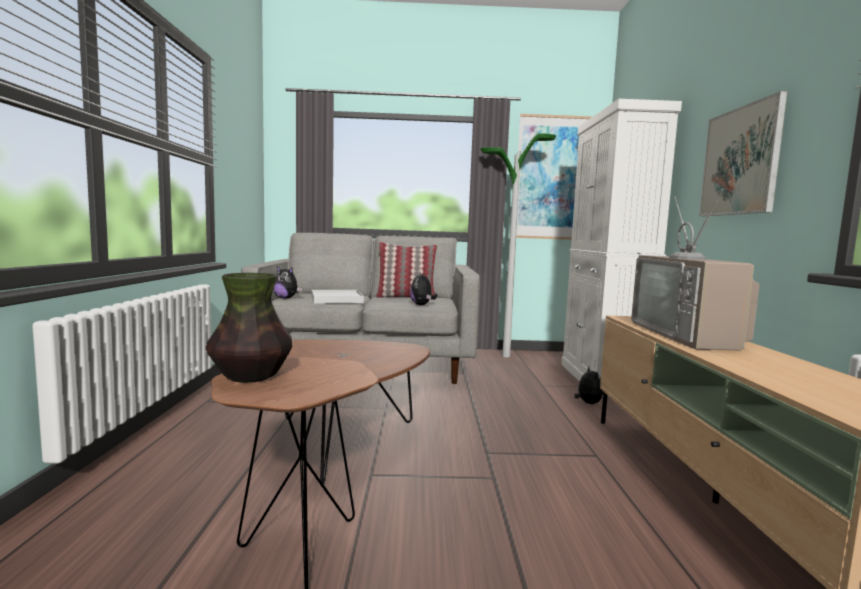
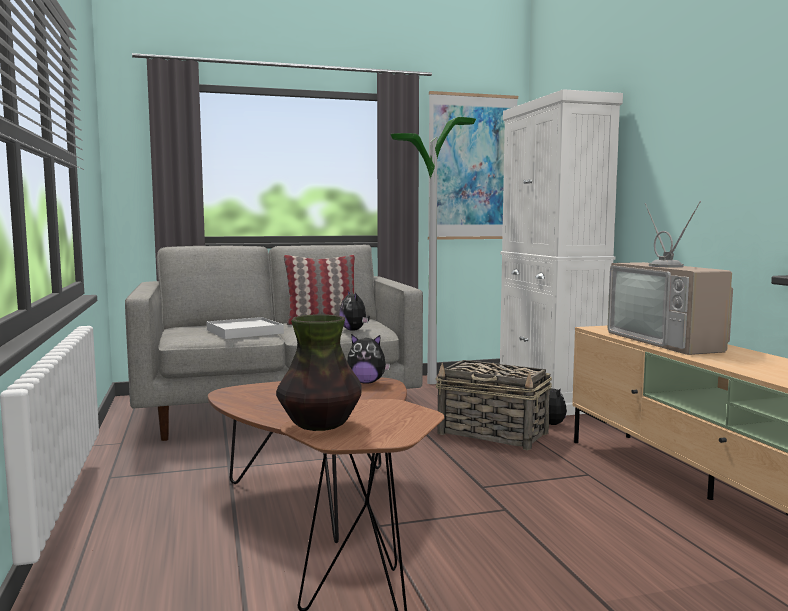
camera: 15 degrees left, 0 degrees up
(286, 298) = (178, 335): plush toy -> plush toy (366, 382)
(530, 405) = (494, 434): none -> basket
(740, 161) = (694, 163): picture -> none

